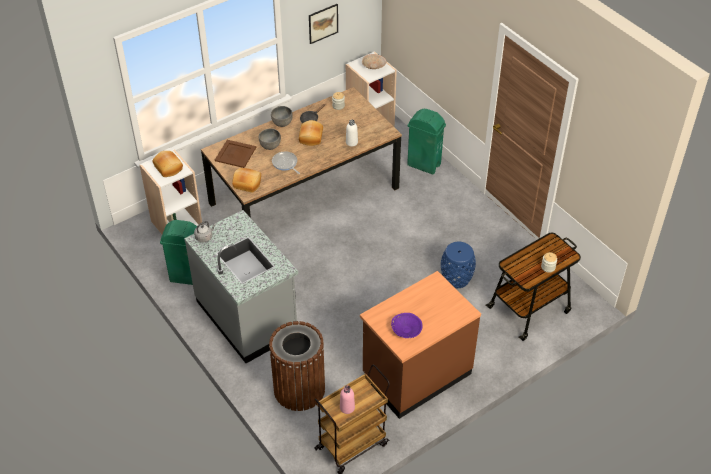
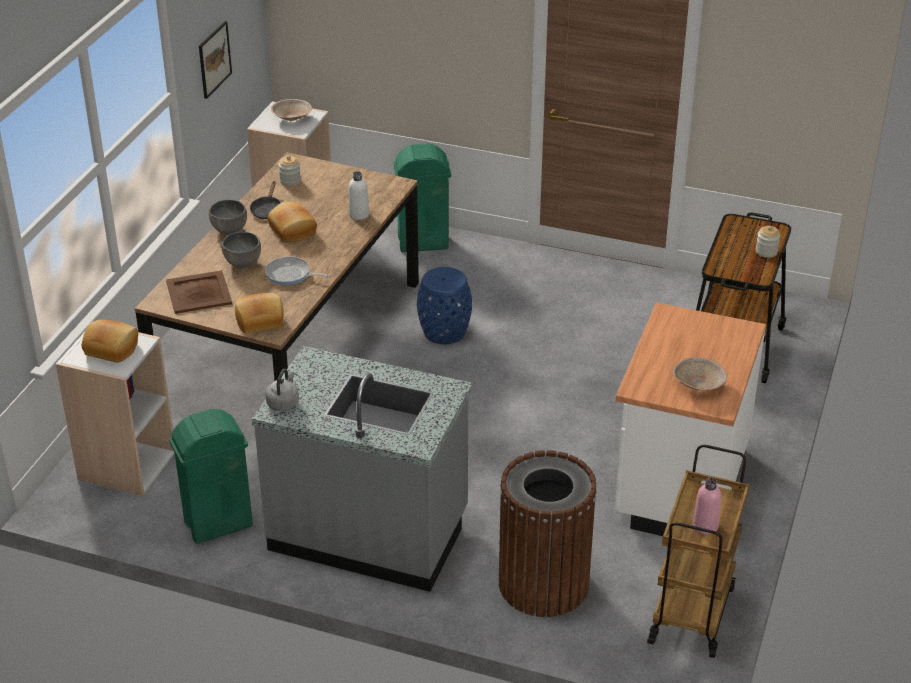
camera: 35 degrees left, 10 degrees down
(406, 331) = (699, 385): purple bowl -> beige bowl
(416, 374) = (678, 485): brown counter -> white counter
(456, 278) = (608, 353): blue stool -> blue stool (444, 332)

